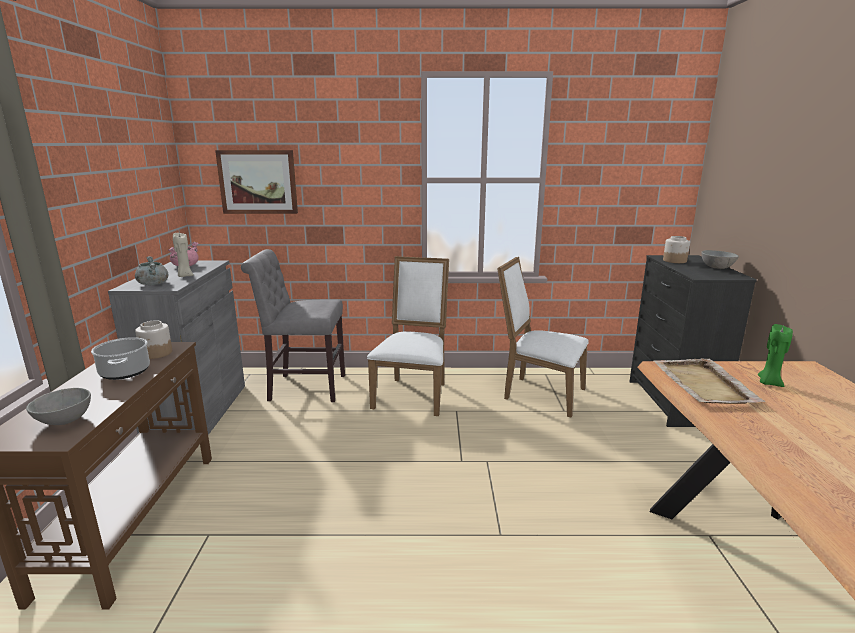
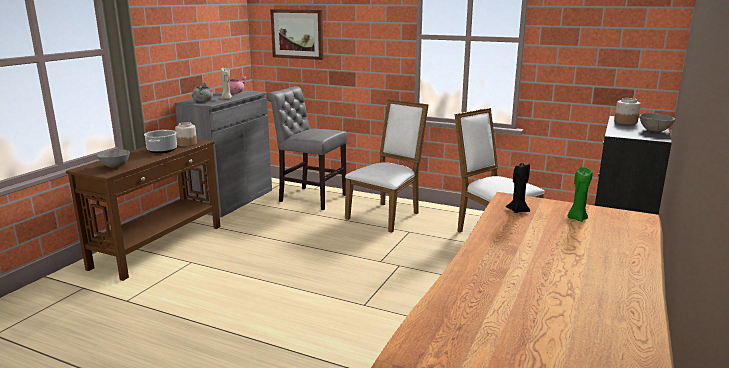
camera: 25 degrees right, 0 degrees up
(703, 384) = (517, 210): beige tray -> black candle

